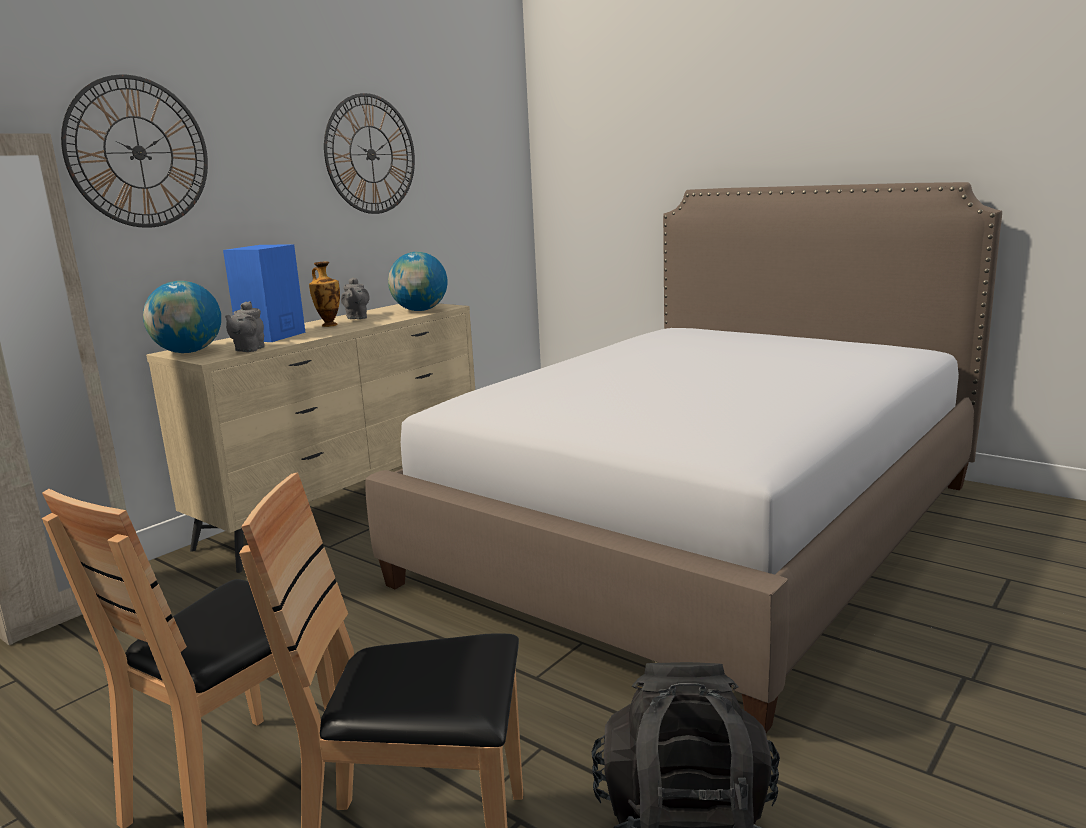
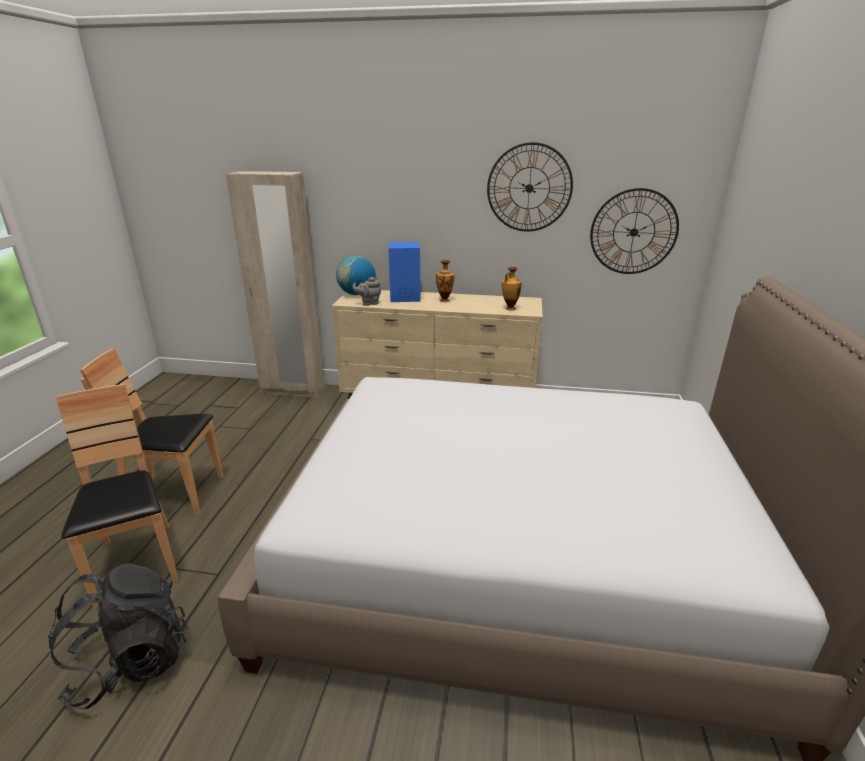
camera: 60 degrees right, 10 degrees up
(138, 152) = (362, 181): wall clock -> wall clock (633, 232)
(357, 318) = (471, 300): grey teapot -> none
(420, 310) = (510, 308): globe -> vase

